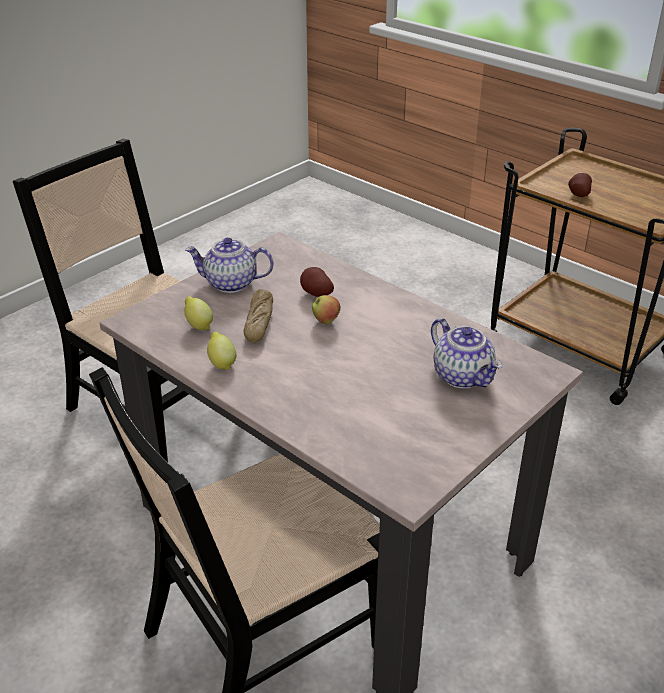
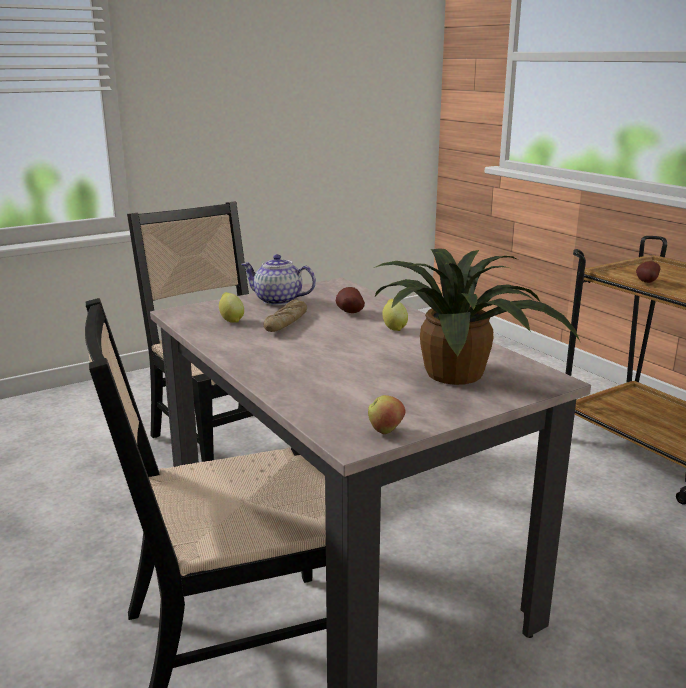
camera: 15 degrees right, 15 degrees down
(222, 363) = (234, 343): lemon -> lemon (394, 328)
(326, 321) = (347, 328): apple -> apple (386, 432)
(463, 376) = (459, 374): teapot -> potted plant

